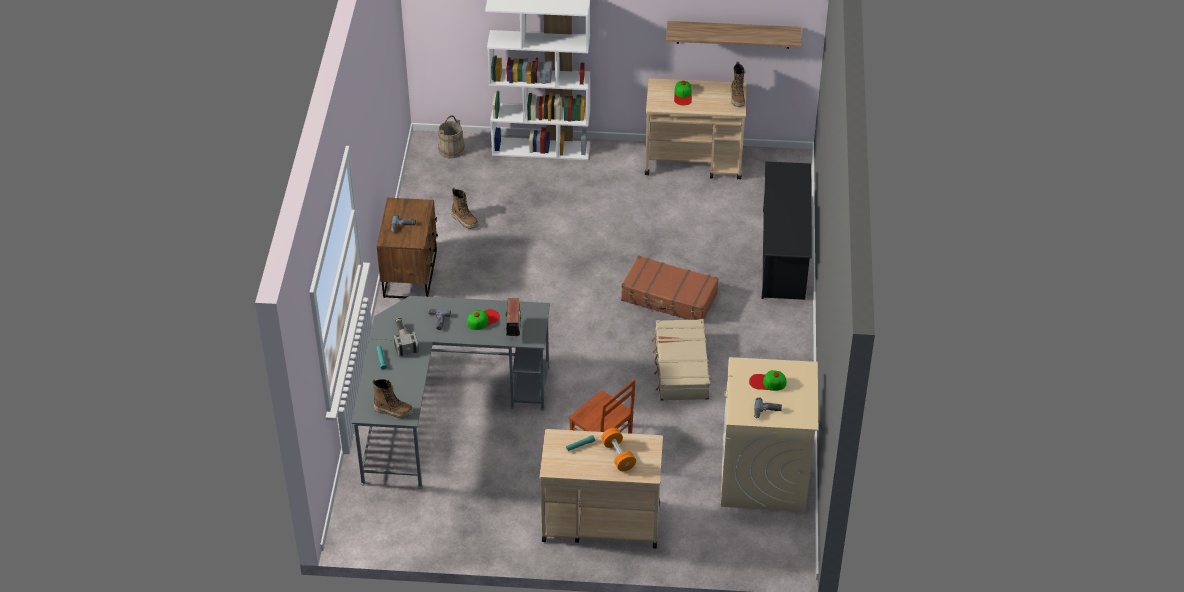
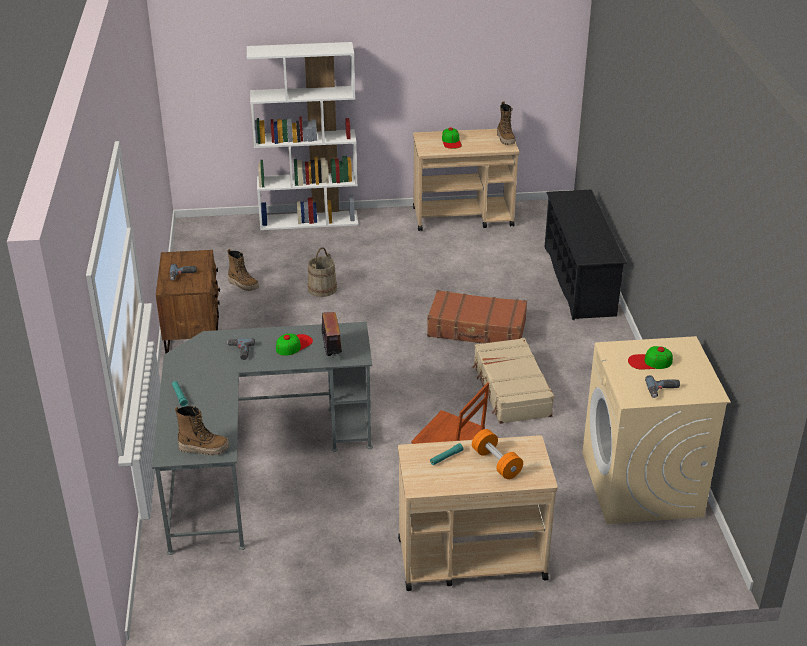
camera: 10 degrees left, 10 degrees down
(403, 339) = (203, 374): hammer -> none
(451, 150) = (218, 229): beige bucket -> beige bucket (322, 289)
(733, 34) = (496, 74): shelf -> none

